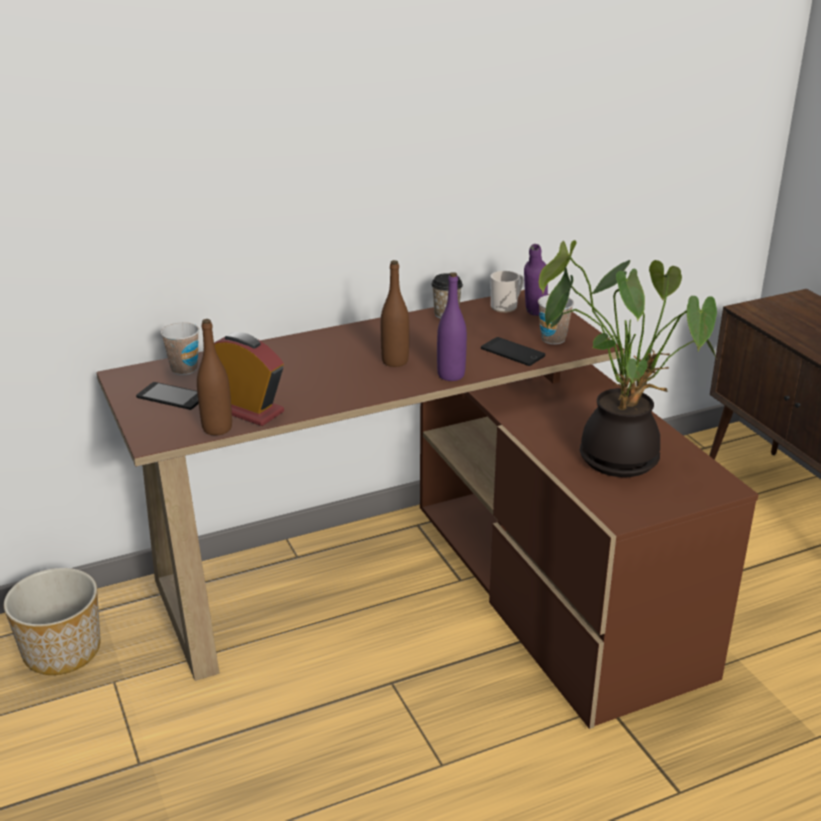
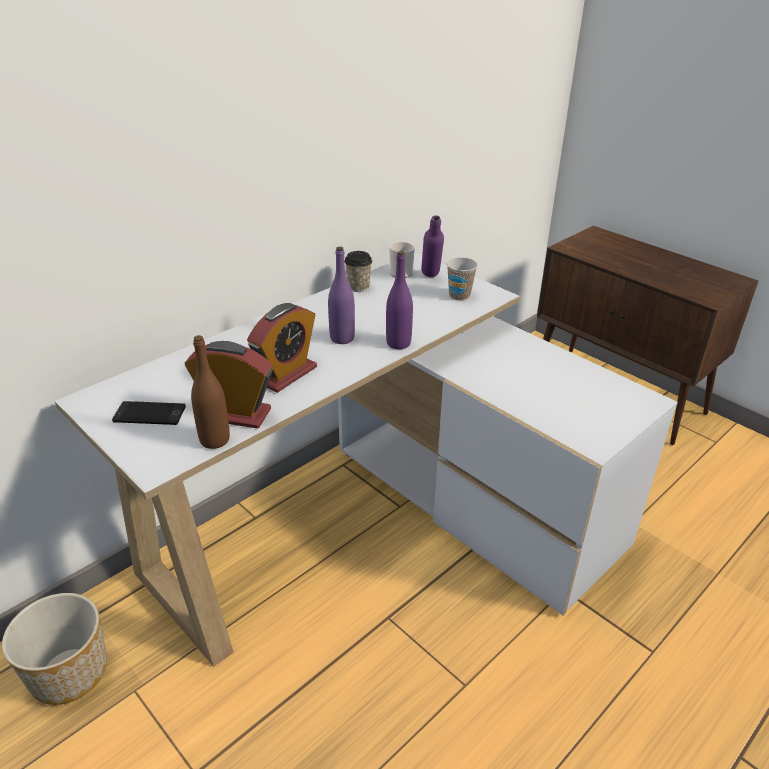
camera: 20 degrees left, 5 degrees up
(184, 369) = (147, 381): cup -> none
(317, 385) = (286, 374): none -> alarm clock
(395, 361) = (342, 338): brown bottle -> purple bottle
(432, 590) = (382, 521): brown desk -> white desk
(512, 352) = (435, 313): phone -> none
(618, 455) = (554, 388): potted plant -> none

